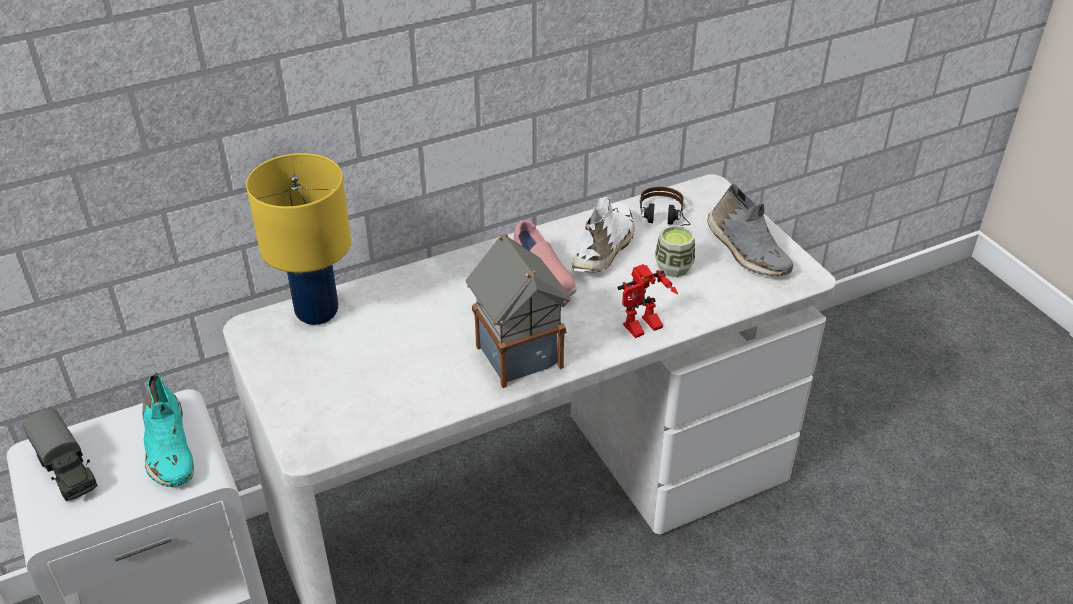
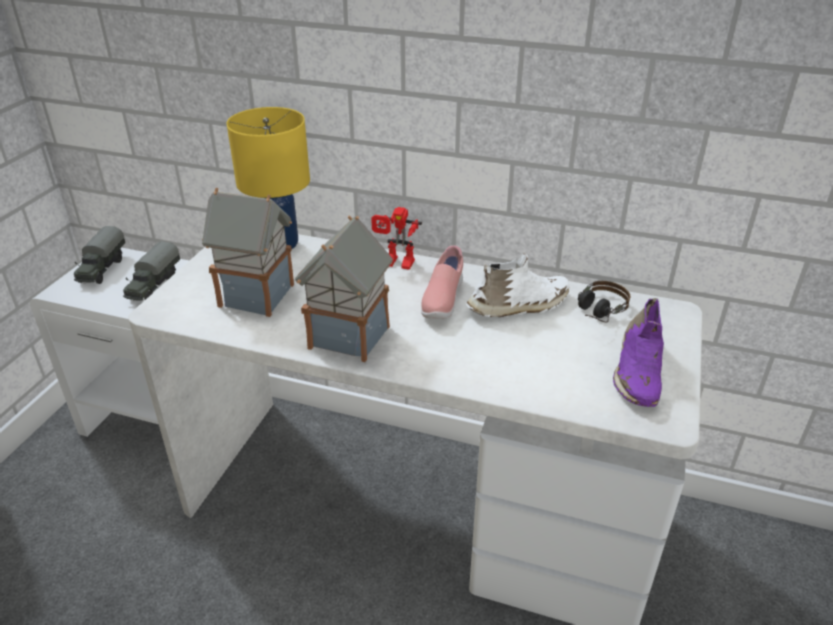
camera: 45 degrees right, 5 degrees down
(168, 447) = (153, 286): turquoise shoe -> toy truck
(381, 372) = (259, 296): none -> toy house
(643, 330) = (460, 374): toy robot -> toy robot (396, 264)
(673, 267) = (553, 347): cup -> none
(746, 251) = (637, 371): grey shoe -> purple shoe

